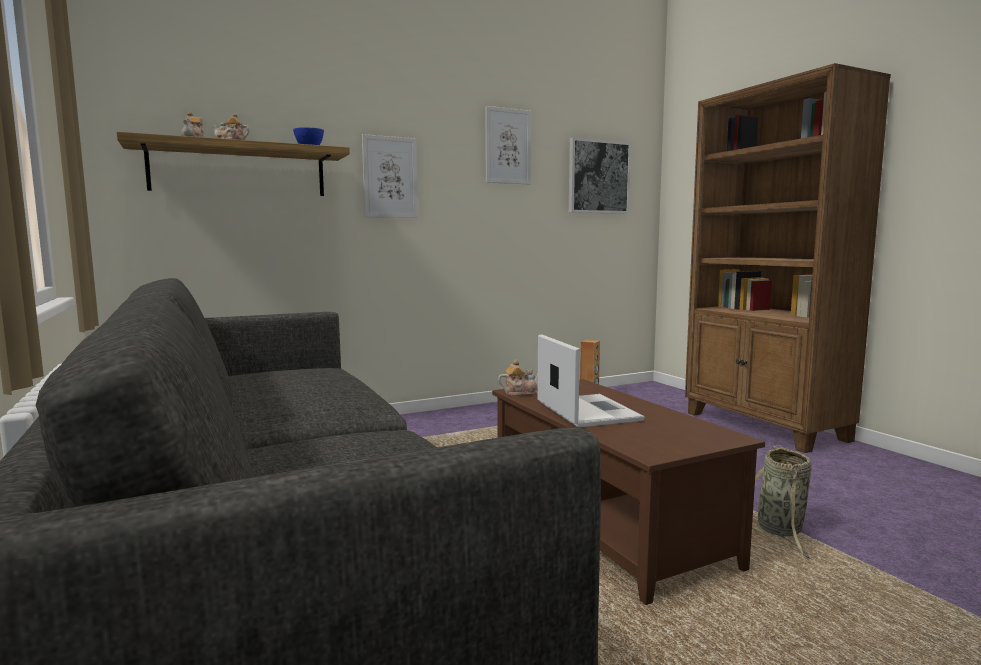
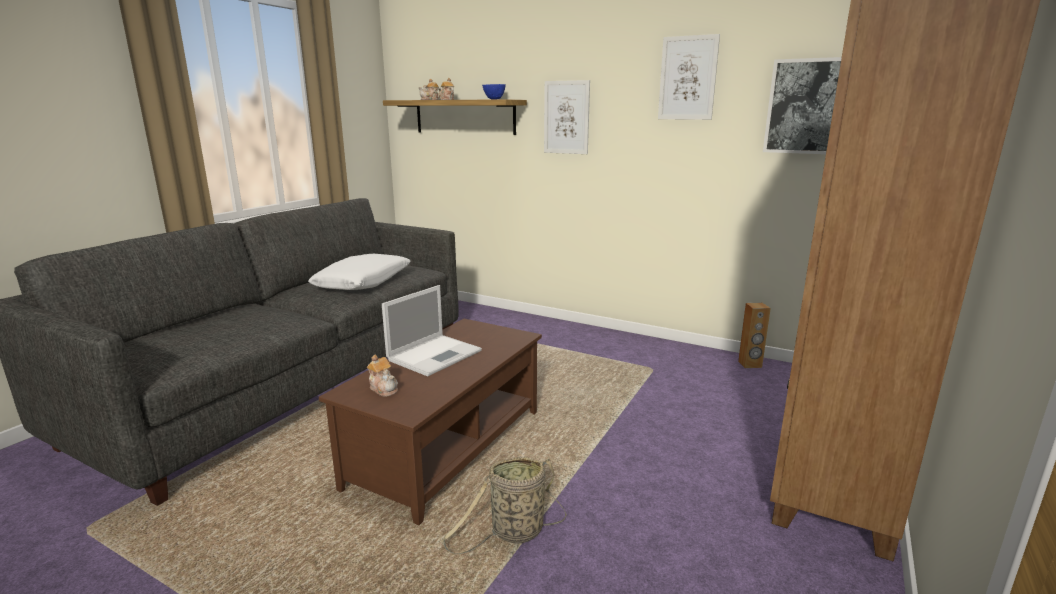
camera: 55 degrees right, 10 degrees up
(316, 386) = (363, 282): none -> white pillow
(520, 393) = (464, 326): teapot -> teapot (384, 388)

